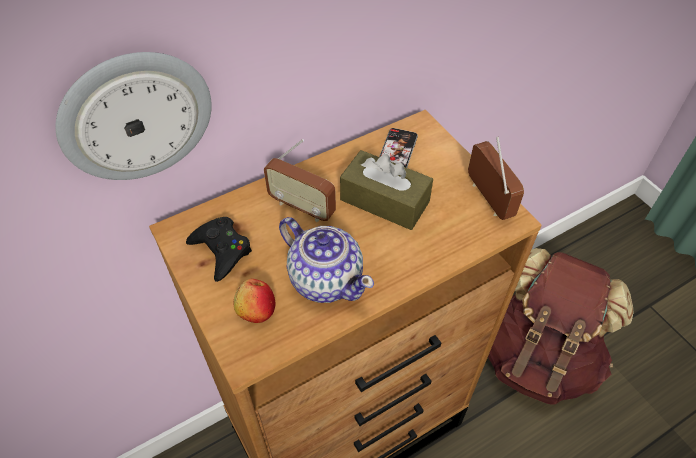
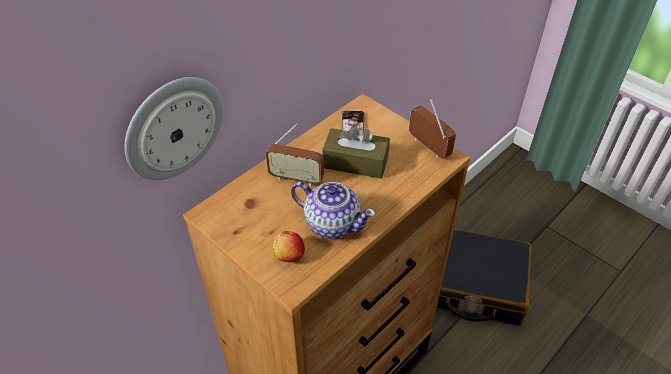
camera: 15 degrees left, 5 degrees down
(221, 250) = (247, 220): black game controller -> none
(536, 357) = (472, 285): brown backpack -> black suitcase

